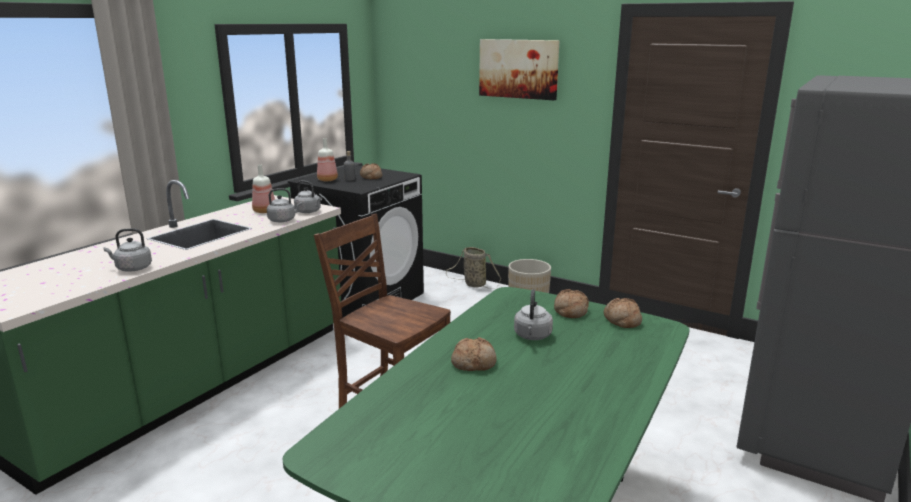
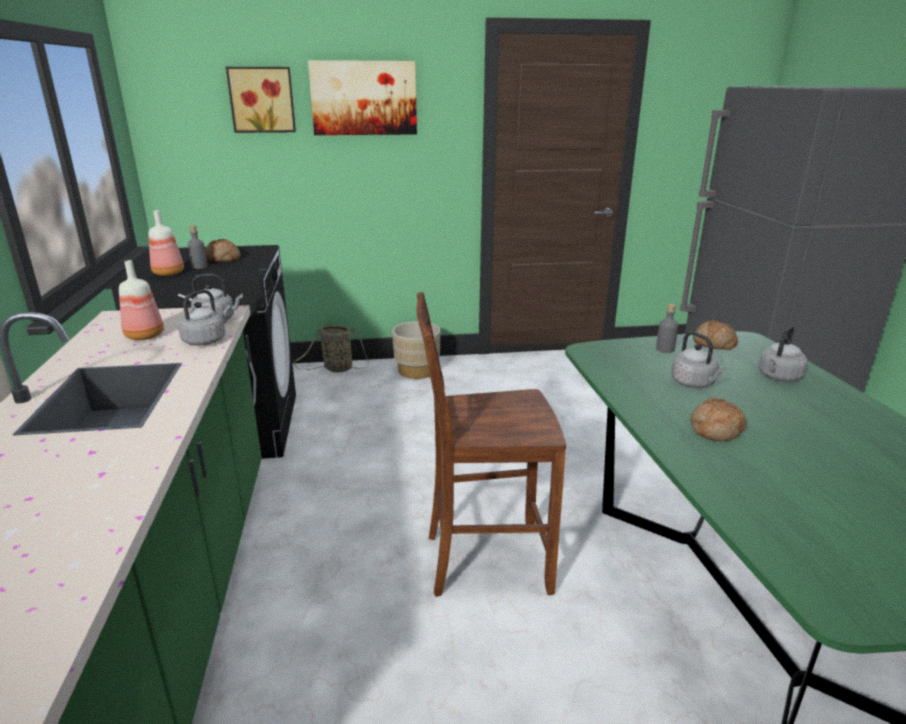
camera: 40 degrees left, 5 degrees up
(132, 268) = (109, 492): grey kettle -> grey kettle (778, 377)
(450, 67) = (262, 100): none -> picture
(570, 311) = (665, 349): bread -> grey bottle

